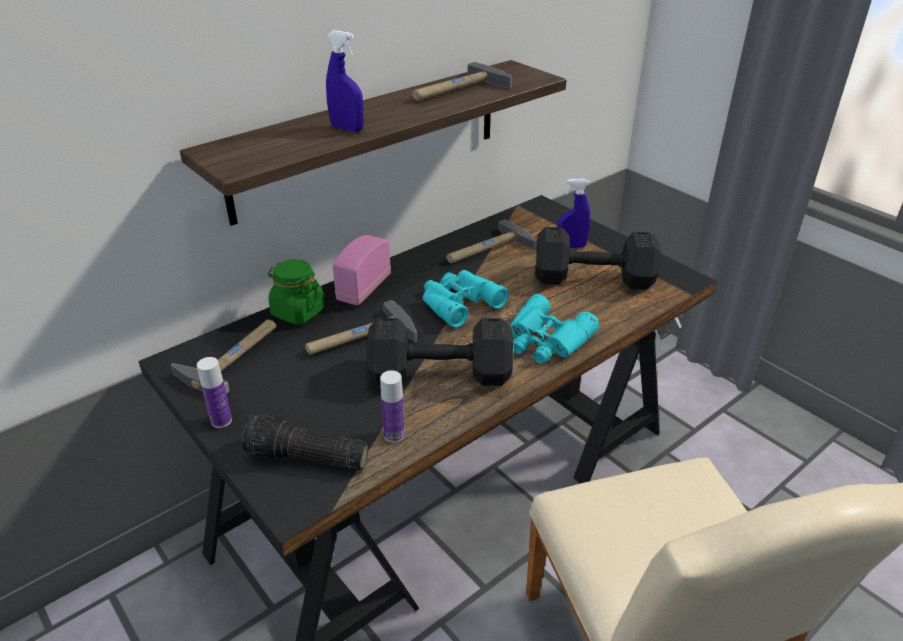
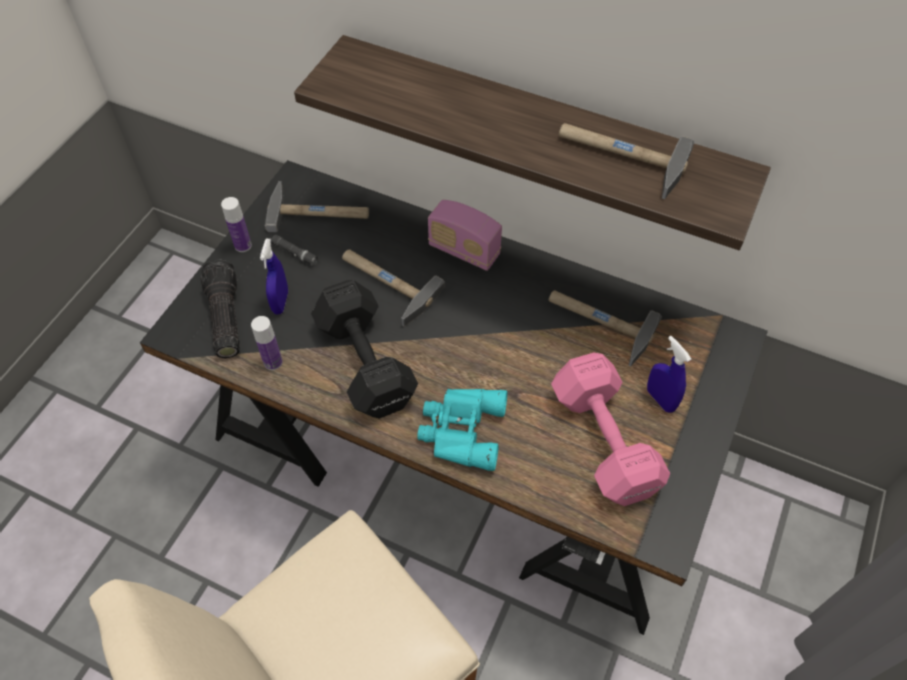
camera: 65 degrees right, 20 degrees up
(270, 385) = (295, 253): none -> black flashlight
(298, 312) = (401, 221): green jar -> none
(347, 129) = (452, 114): blue spray bottle -> blue spray bottle (280, 302)
(364, 288) = (464, 251): radio -> radio turned 150 degrees counterclockwise
(458, 302) = (484, 333): turquoise binoculars -> none
(596, 279) = (604, 444): black dumbbell -> pink dumbbell

